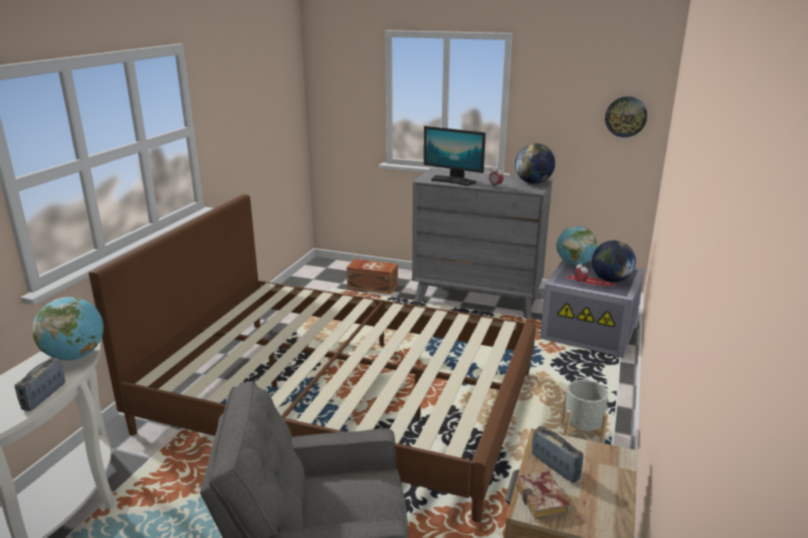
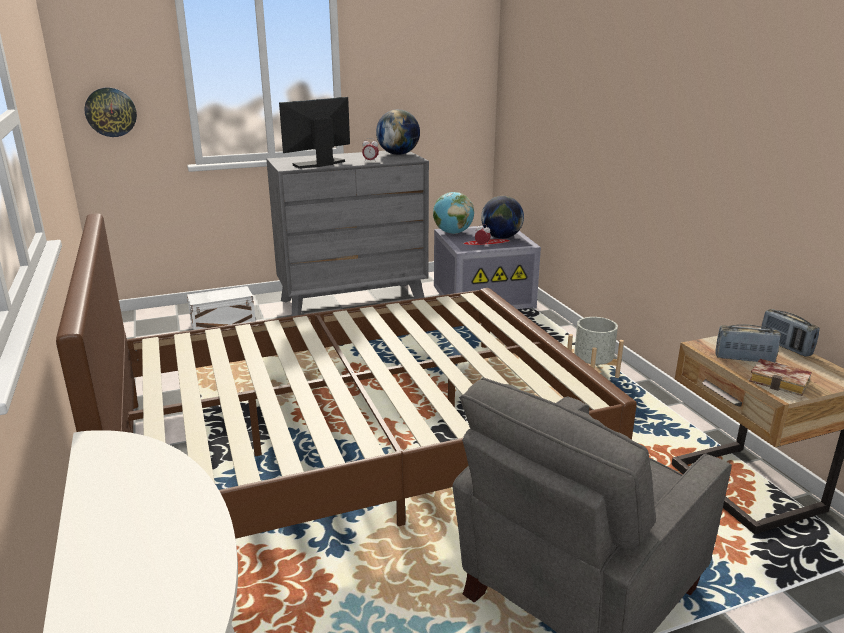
camera: 40 degrees left, 0 degrees up
(44, 396) = (205, 525): radio -> radio (785, 346)
(75, 356) = (146, 465): globe -> none
(372, 286) = (222, 322): brown storage box -> white storage box
(453, 181) = (319, 164): monitor -> monitor turned 150 degrees clockwise
(626, 116) = (459, 75): wall clock -> wall clock (111, 112)

